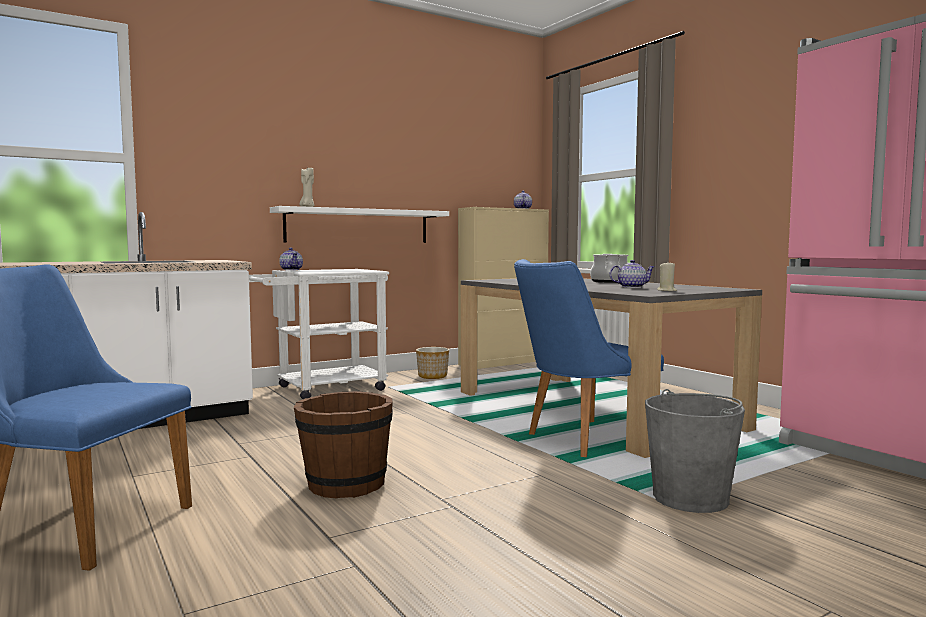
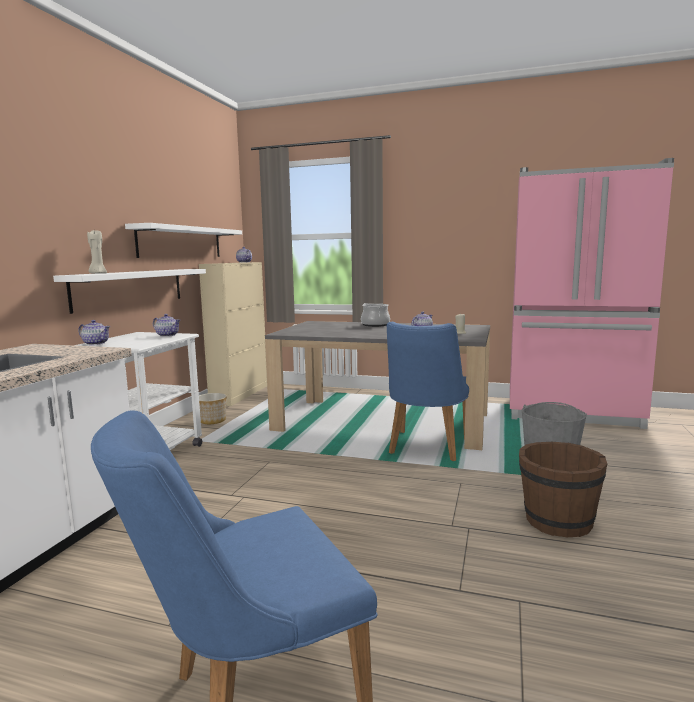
camera: 40 degrees left, 5 degrees up
(345, 485) = (372, 543): brown bucket -> brown bucket (557, 522)
(361, 270) = (167, 335): none -> teapot
(435, 184) = (181, 242): none -> white shelf

